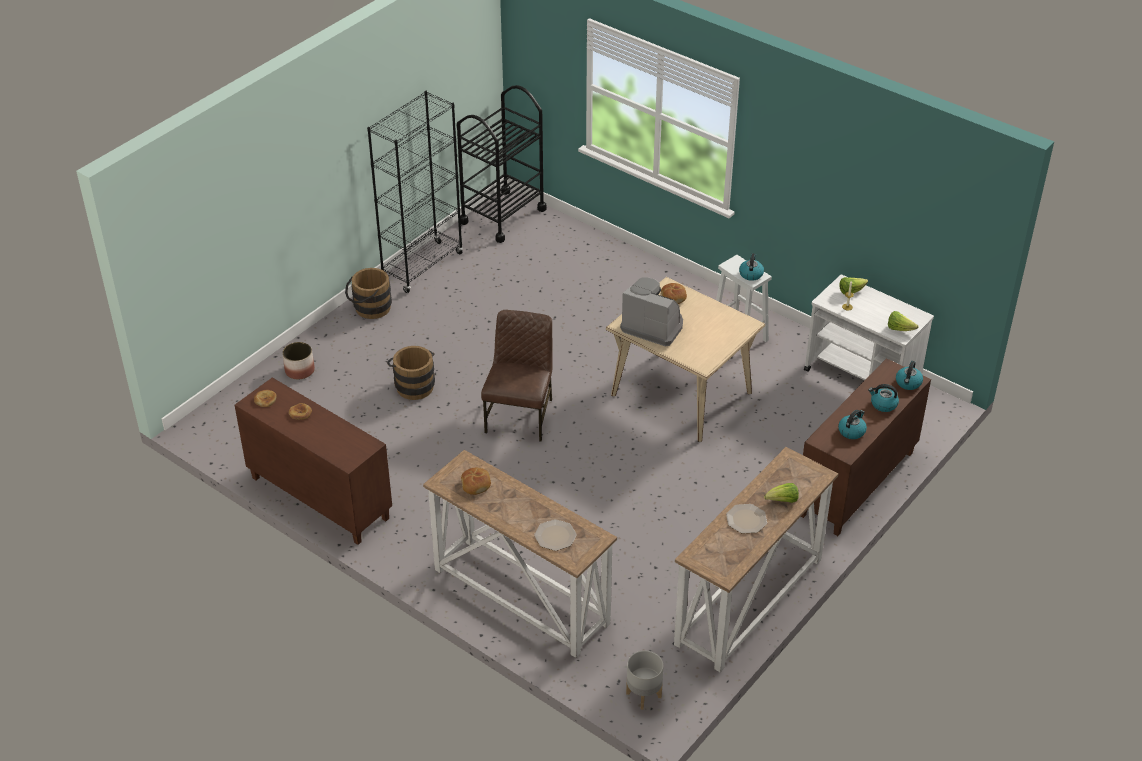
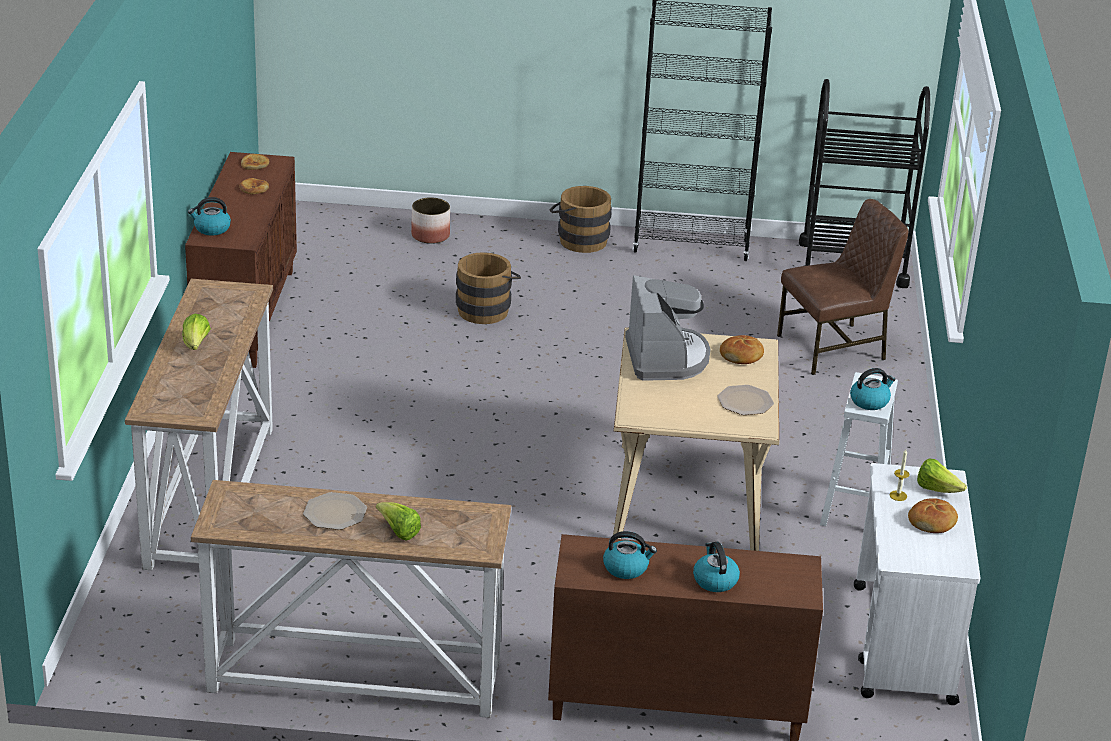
camera: 55 degrees right, 10 degrees down
(476, 484) = (220, 309): bread -> bread (932, 522)
(520, 415) = (514, 394): brown chair -> brown chair (833, 348)
(555, 535) = (180, 384): plate -> plate (745, 401)
(644, 695) = (120, 642): grey planter -> none
(899, 329) = (908, 555): lettuce -> lettuce (196, 345)
(908, 383) = (788, 591): kettle -> kettle (211, 229)

